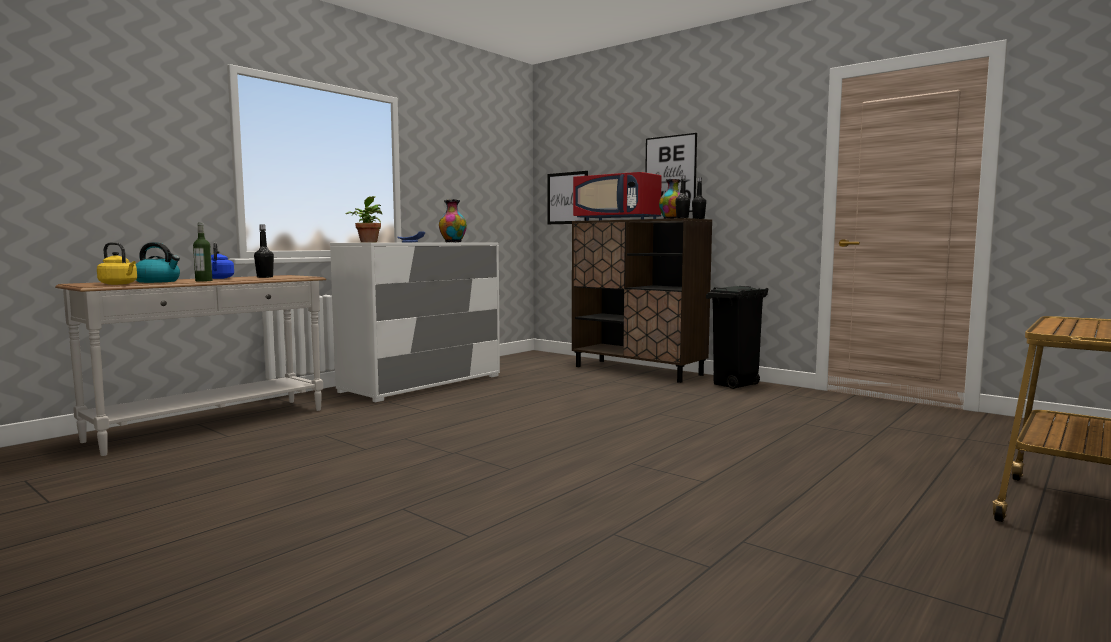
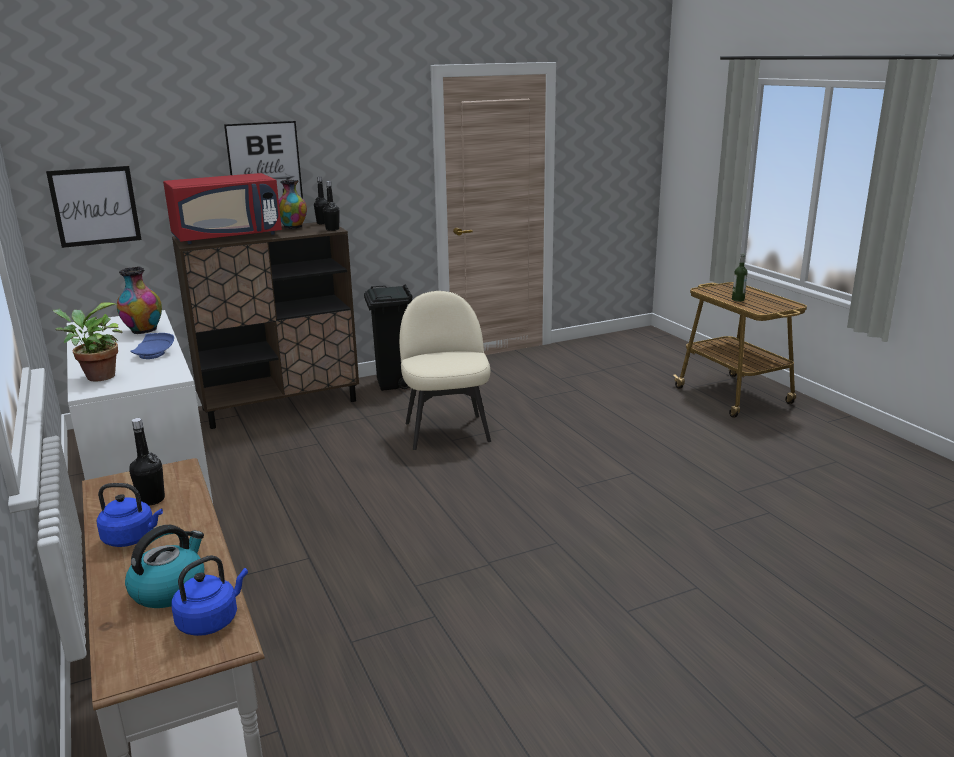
camera: 65 degrees left, 15 degrees up
(119, 284) = (211, 621): yellow kettle -> blue kettle
(203, 281) = (203, 547): bottle -> bottle (738, 299)
(674, 410) = (446, 431): none -> beige chair

